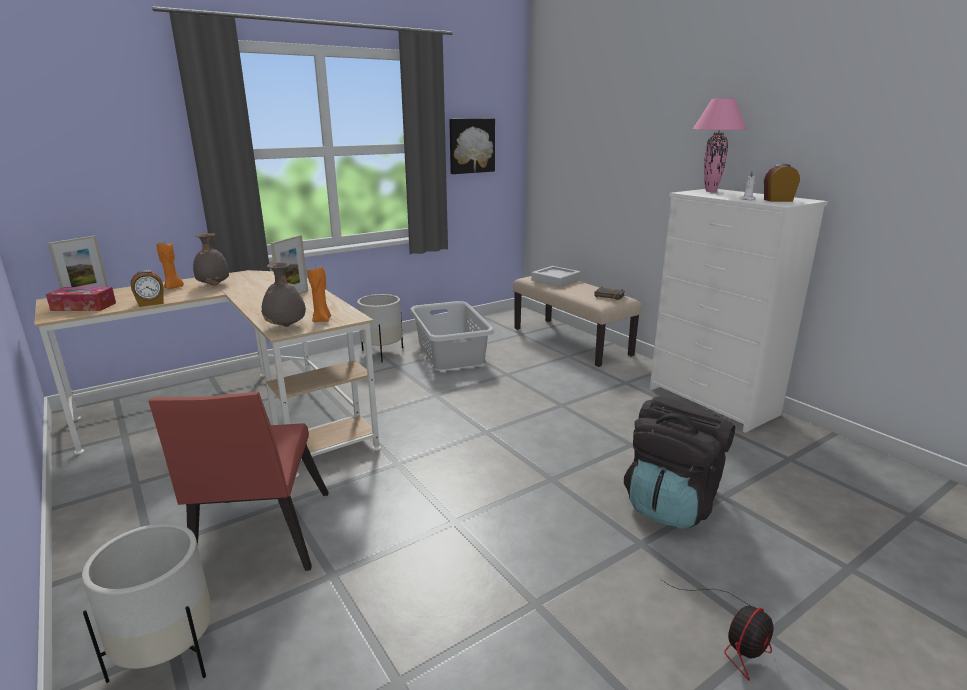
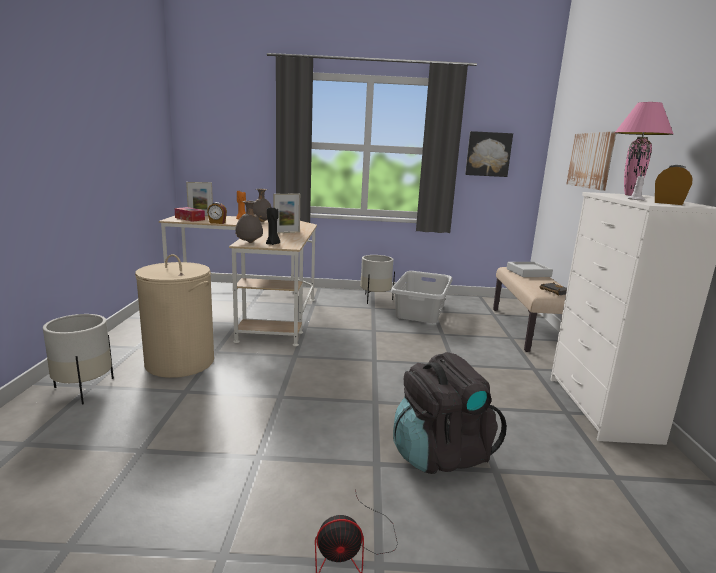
camera: 35 degrees right, 5 degrees down
(259, 540) = (179, 363): red chair -> beige laundry basket
(322, 320) = (273, 244): orange candle -> black candle
(611, 150) = (591, 160): none -> picture

